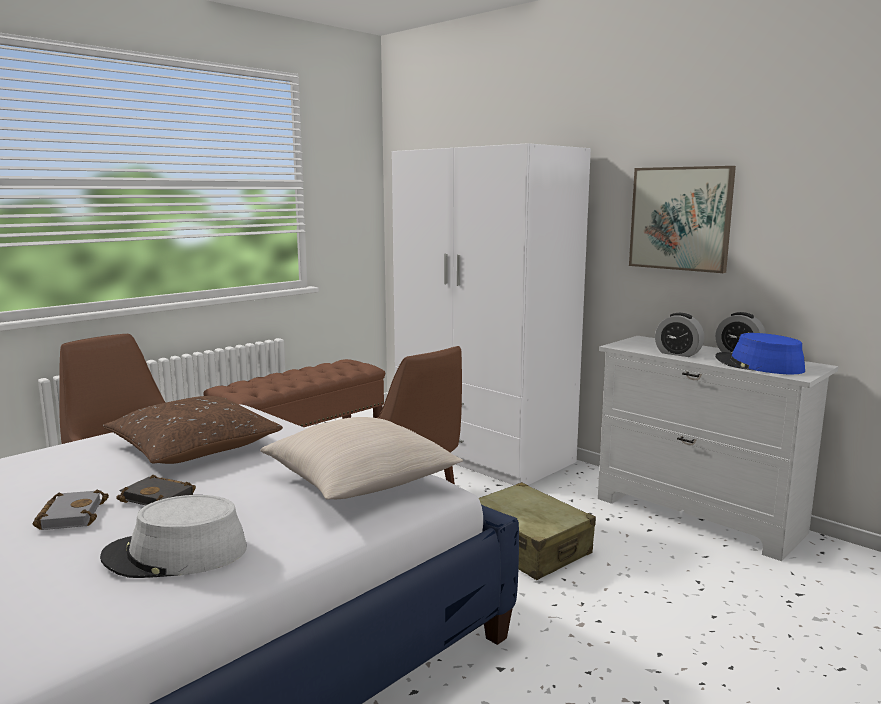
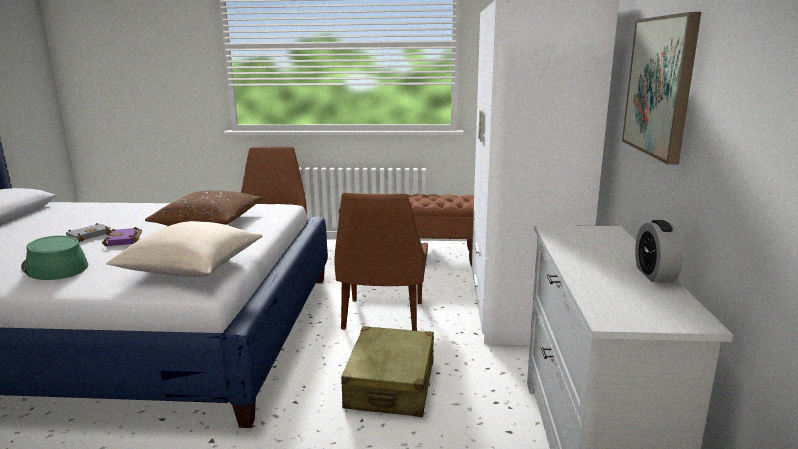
camera: 50 degrees right, 5 degrees up
(160, 498) = (124, 240): black book -> purple book
(175, 554) = (54, 267): grey hat -> green hat
(678, 353) = (578, 253): alarm clock -> none
(758, 365) = (615, 293): blue hat -> none

